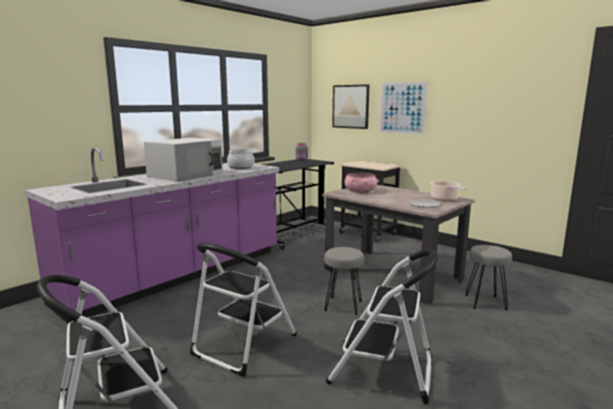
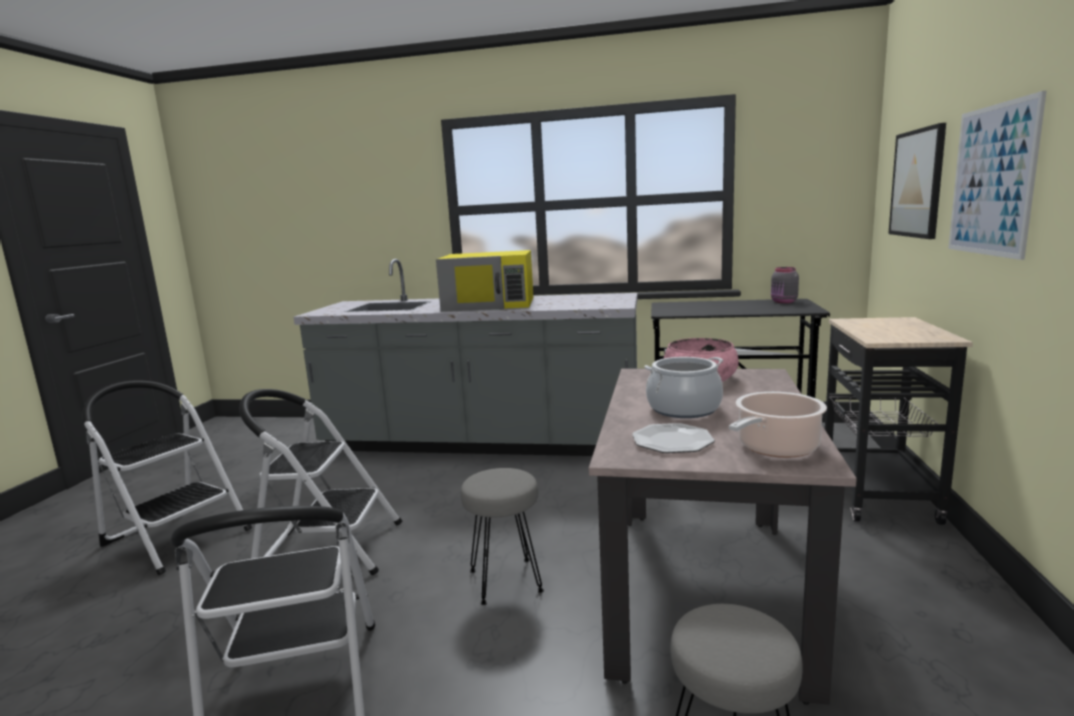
camera: 60 degrees right, 0 degrees up
(178, 275) = (481, 443): purple counter -> grey counter
(186, 175) = (490, 304): white microwave -> yellow microwave
(241, 167) = (588, 302): cooking pot -> cooking pot (684, 409)

